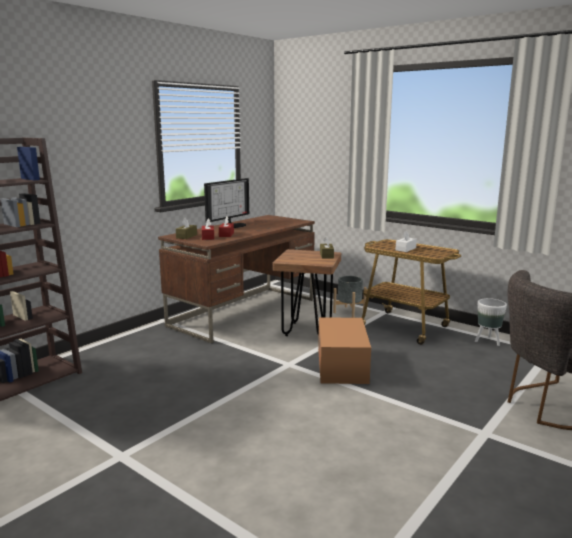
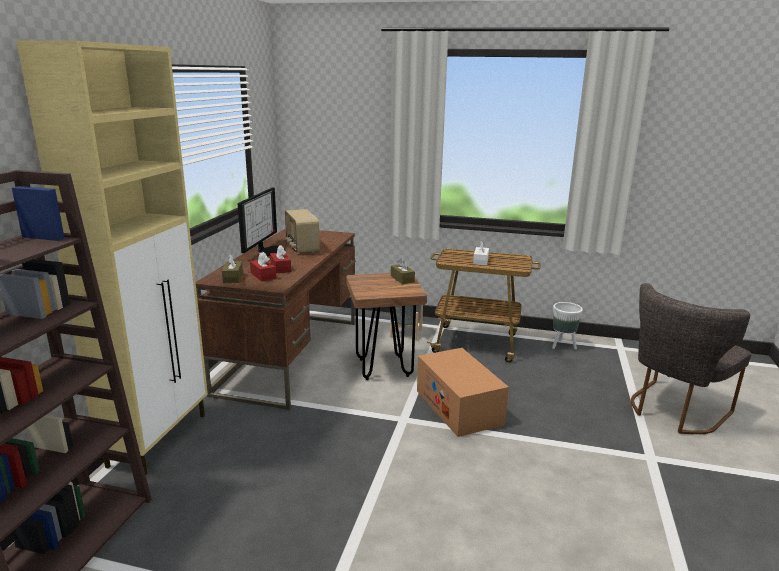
camera: 25 degrees left, 5 degrees up
(115, 343) = (159, 439): none -> beige cabinet
(259, 226) = (301, 248): none -> radio

